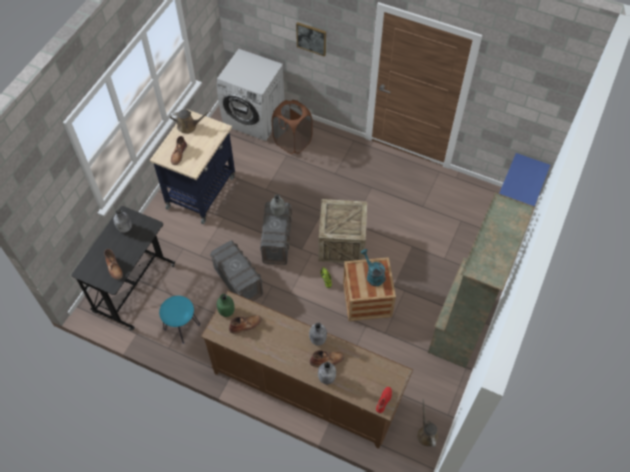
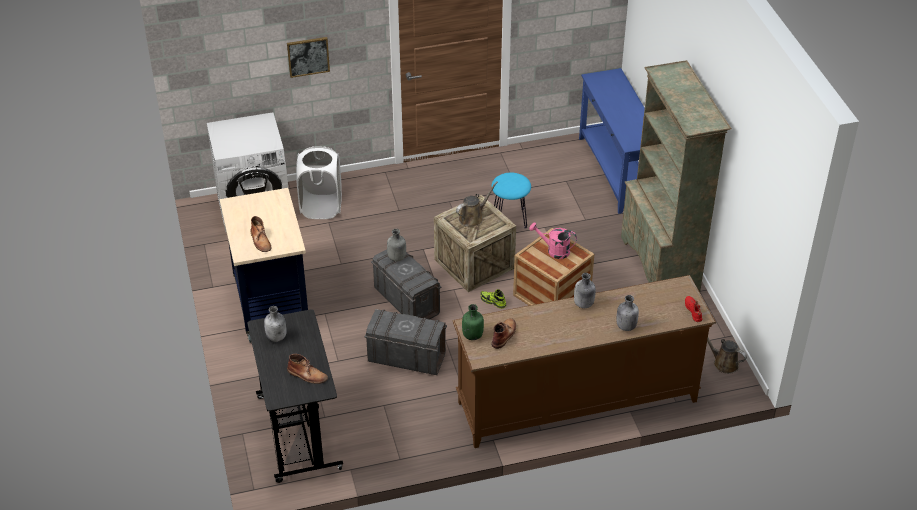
camera: 40 degrees left, 15 degrees down
(182, 327) = (393, 432): turquoise stool -> turquoise stool (510, 219)
(189, 126) = (241, 212): brown watering can -> brown watering can (473, 218)
(292, 142) = (321, 207): brown laundry basket -> white laundry basket
(327, 360) = (610, 313): brown boot -> none
(373, 275) = (554, 250): turquoise watering can -> pink watering can

